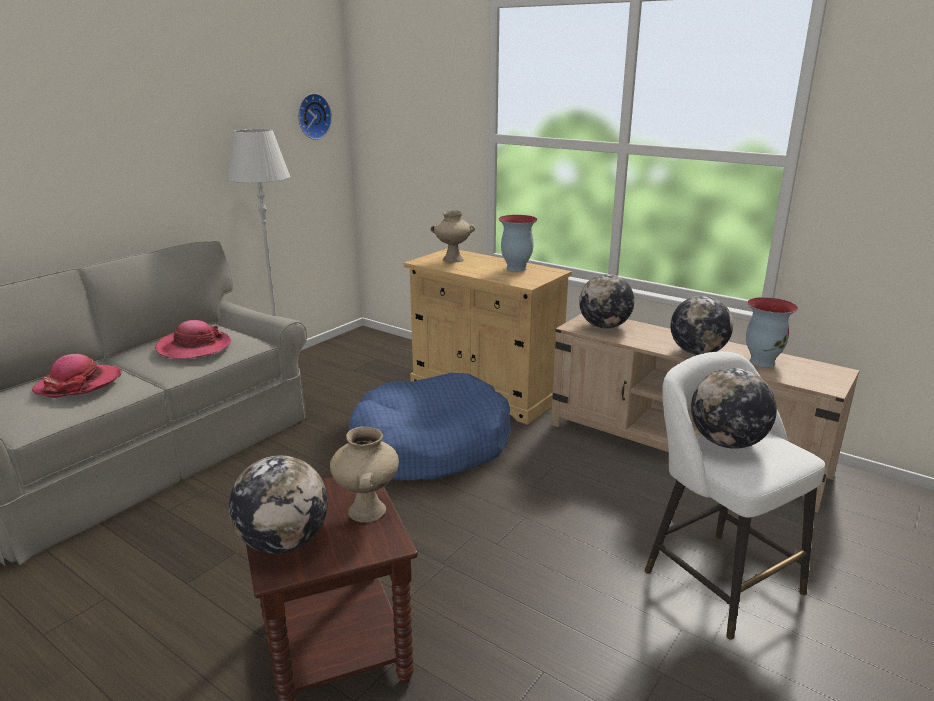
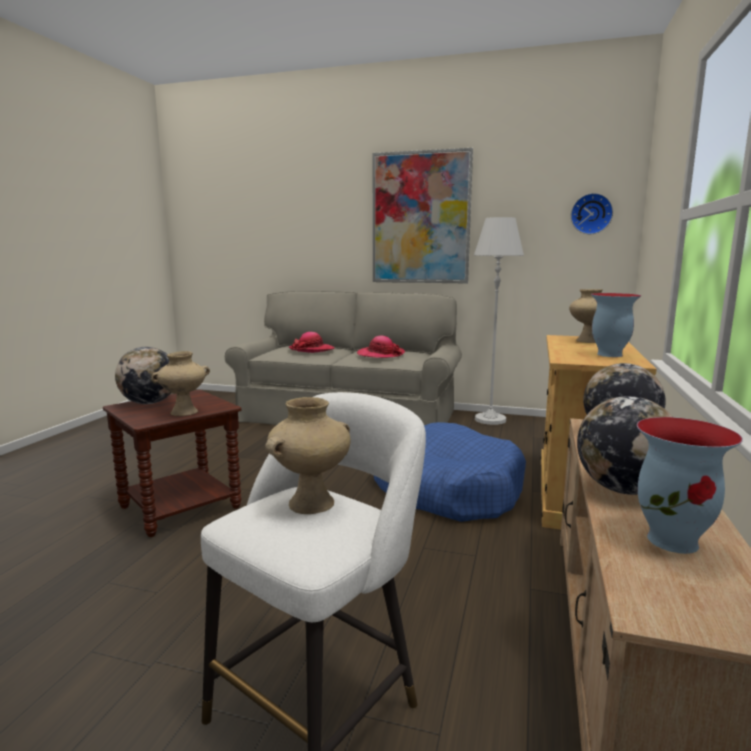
camera: 70 degrees right, 10 degrees down
(128, 133) = (420, 218): none -> picture
(727, 443) = (311, 503): globe -> beige vase

